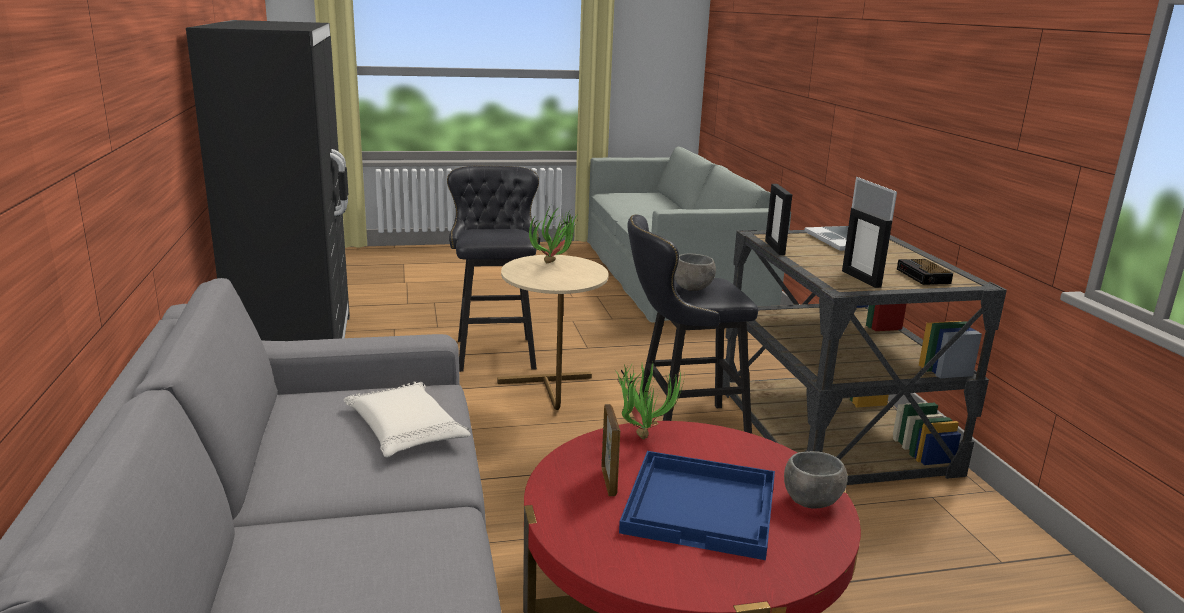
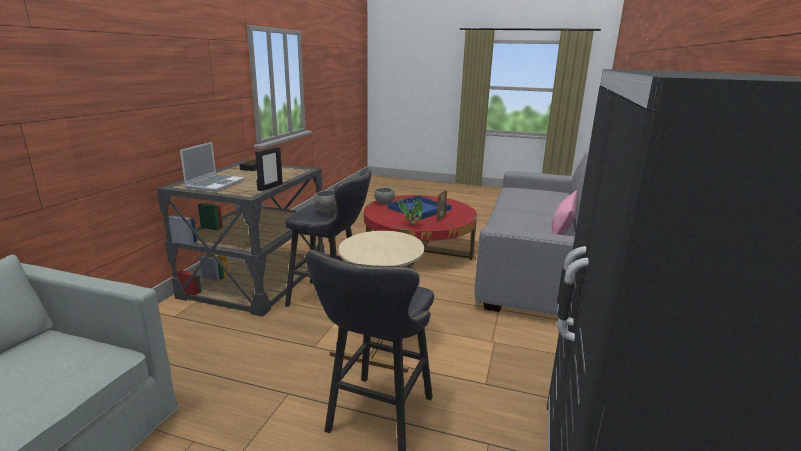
camera: 150 degrees left, 0 degrees up
(291, 436) = (561, 229): none -> pink pillow
(405, 426) = (514, 224): white pillow -> none
(556, 263) = (370, 253): potted plant -> none
(862, 278) = (284, 170): picture frame -> none

